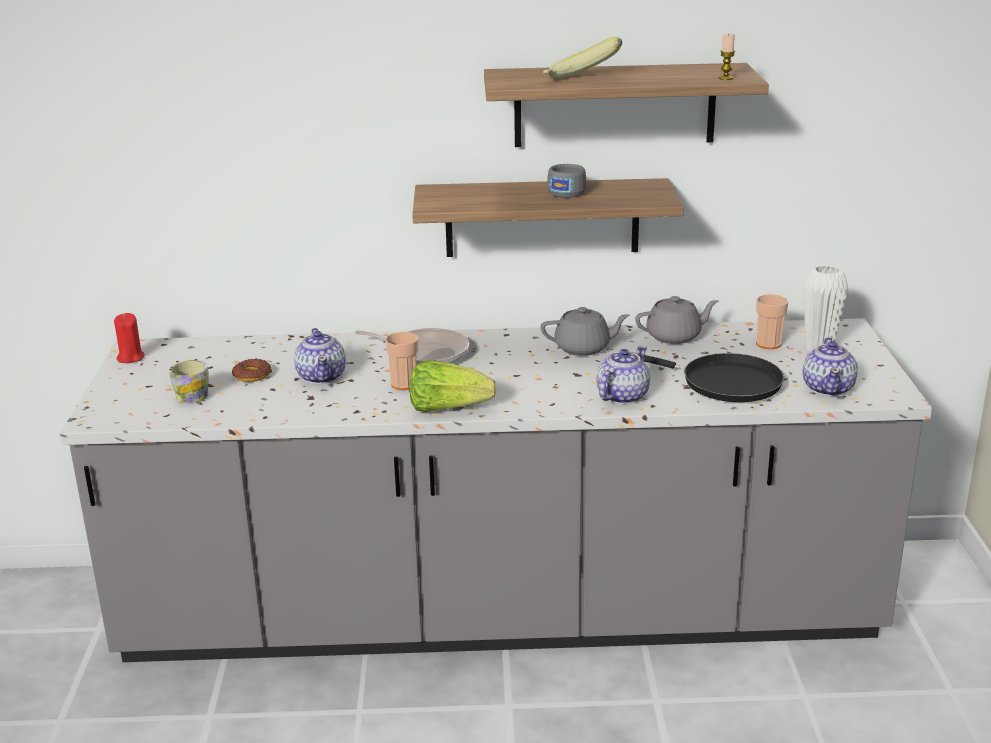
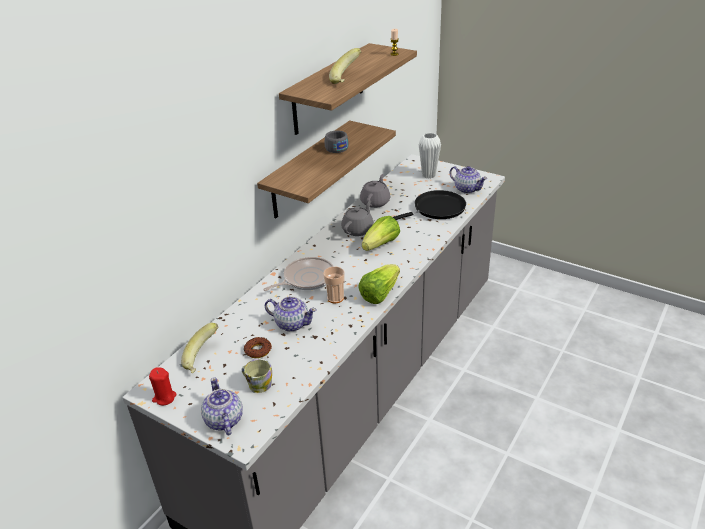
camera: 55 degrees left, 10 degrees up
(209, 353) = (203, 359): none -> banana
(567, 374) = (381, 245): none -> lettuce
(621, 396) = (421, 239): teapot -> teapot (223, 420)
(768, 344) = (410, 184): cup -> none

